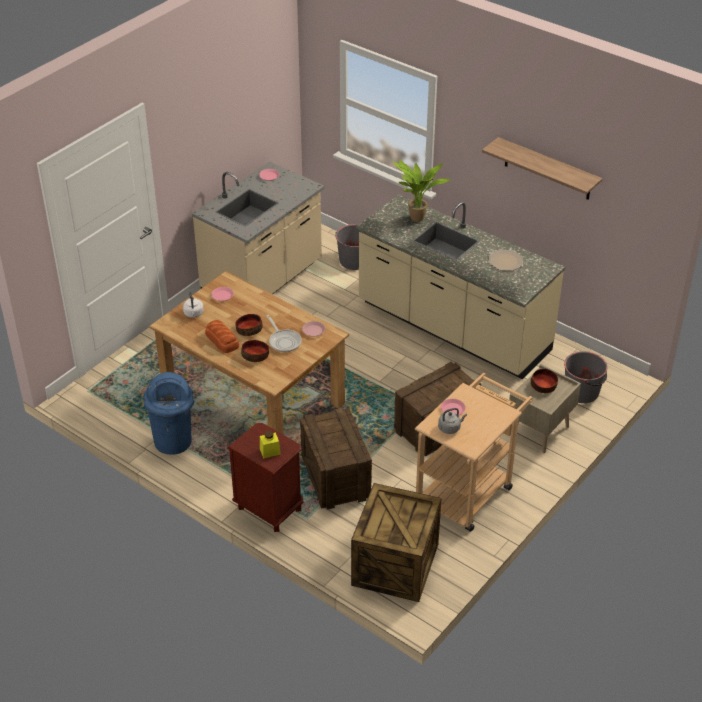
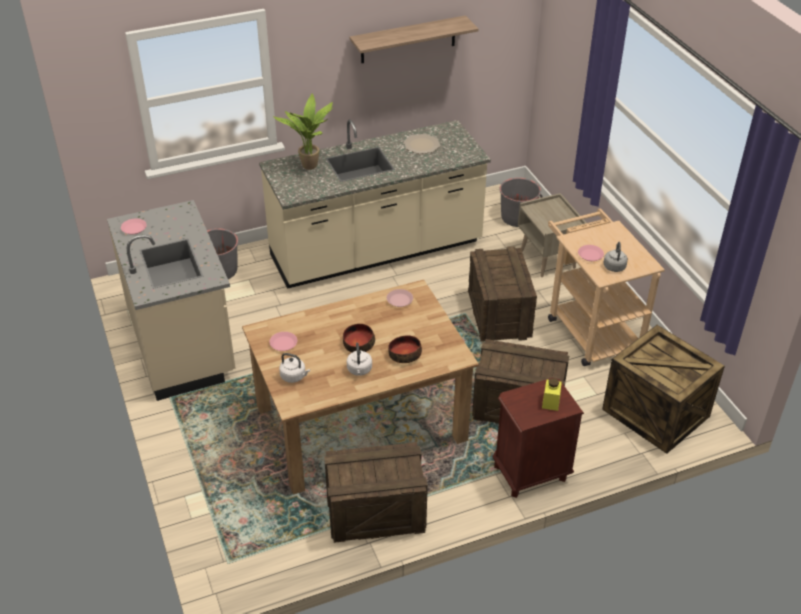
camera: 60 degrees left, 0 degrees up
(174, 441) = (376, 513): blue trash can -> crate
(222, 340) = (359, 370): bread -> white kettle
(284, 341) = (399, 326): frying pan -> none
(543, 386) = (546, 214): bowl -> none

